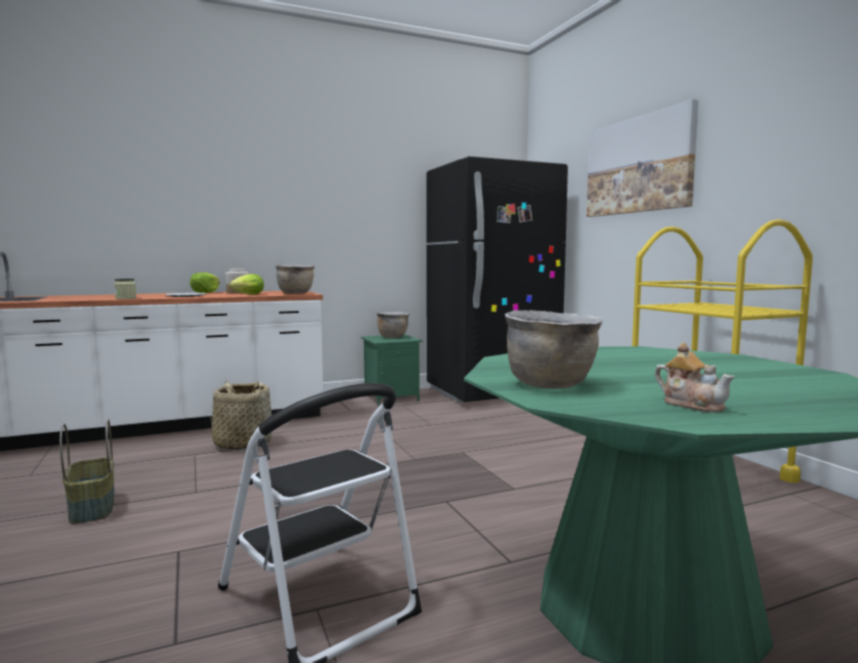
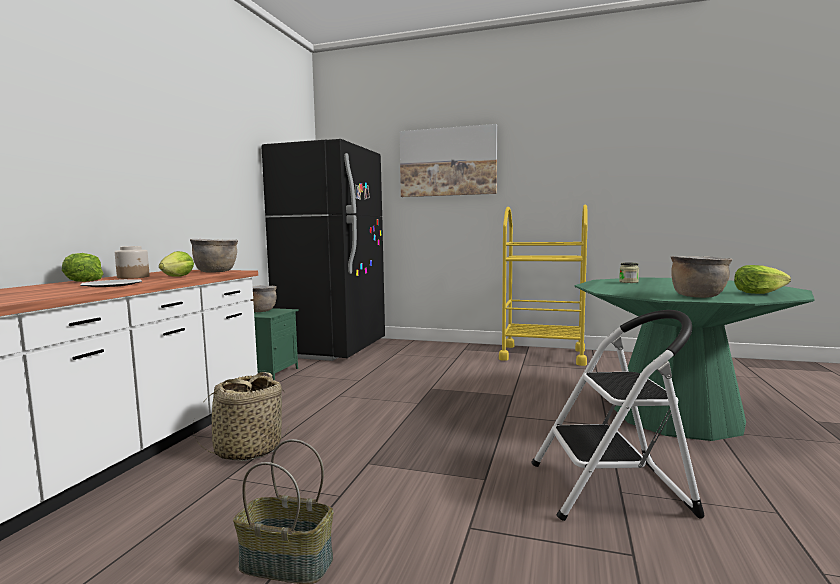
camera: 50 degrees left, 0 degrees up
(125, 298) = (57, 295): jar -> jar (628, 282)
(692, 404) = (758, 293): teapot -> lettuce

